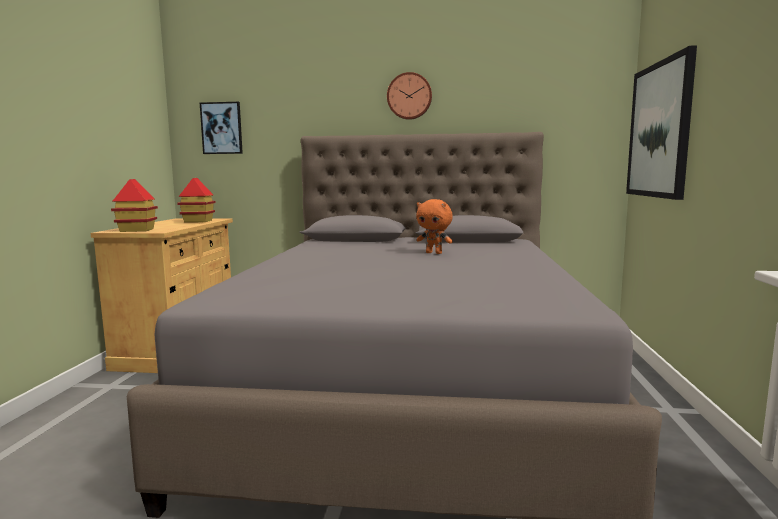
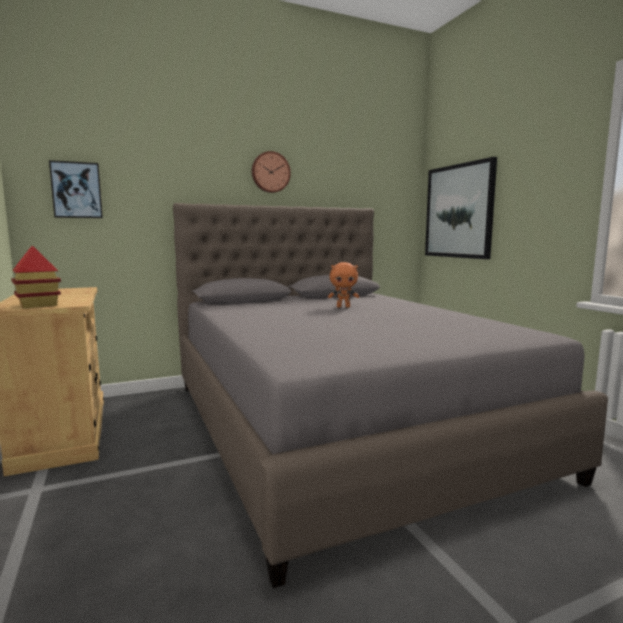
camera: 30 degrees left, 0 degrees up
(198, 221) = (70, 291): toy house -> none

